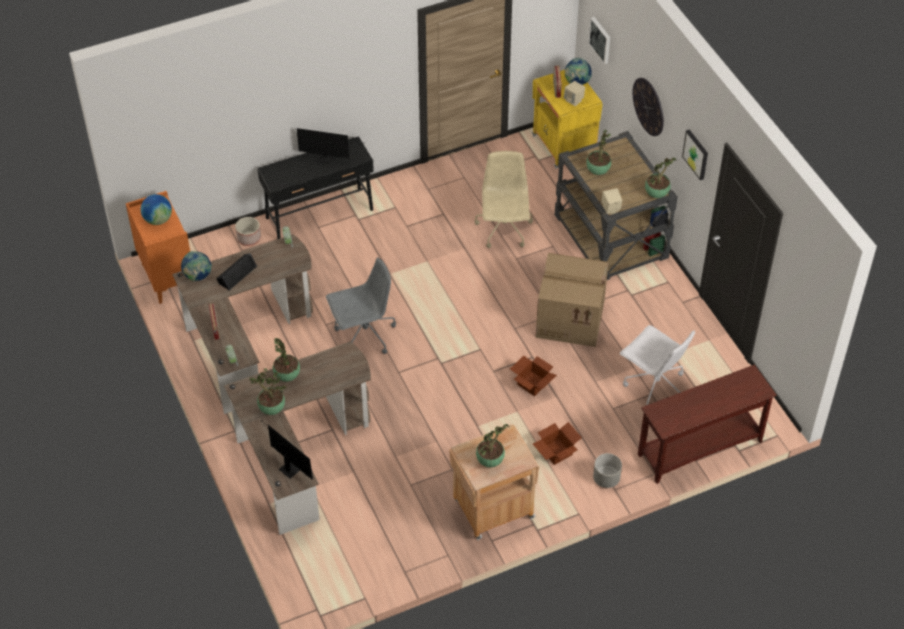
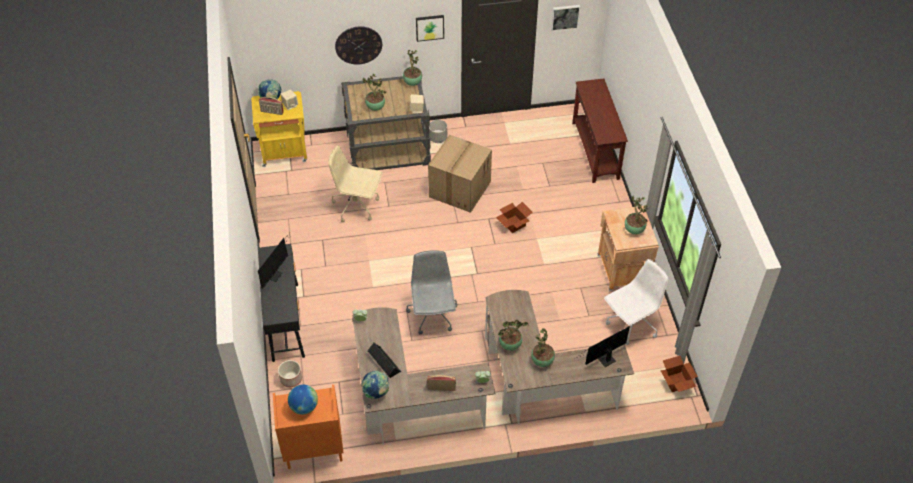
camera: 75 degrees left, 0 degrees up
(555, 452) = (579, 225): cardboard box -> cardboard box (676, 382)
(601, 39) = (277, 50): picture -> picture (565, 17)
(606, 479) = (609, 204): grey planter -> grey planter (438, 138)
(653, 386) = (535, 160): white office chair -> white office chair (630, 325)

